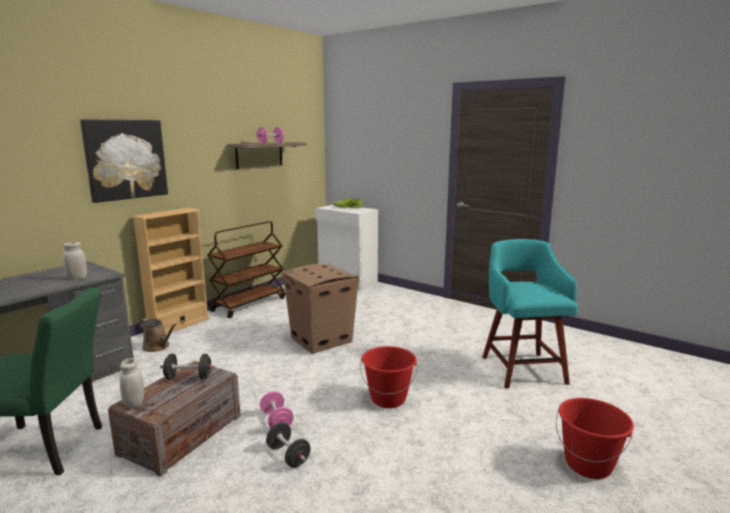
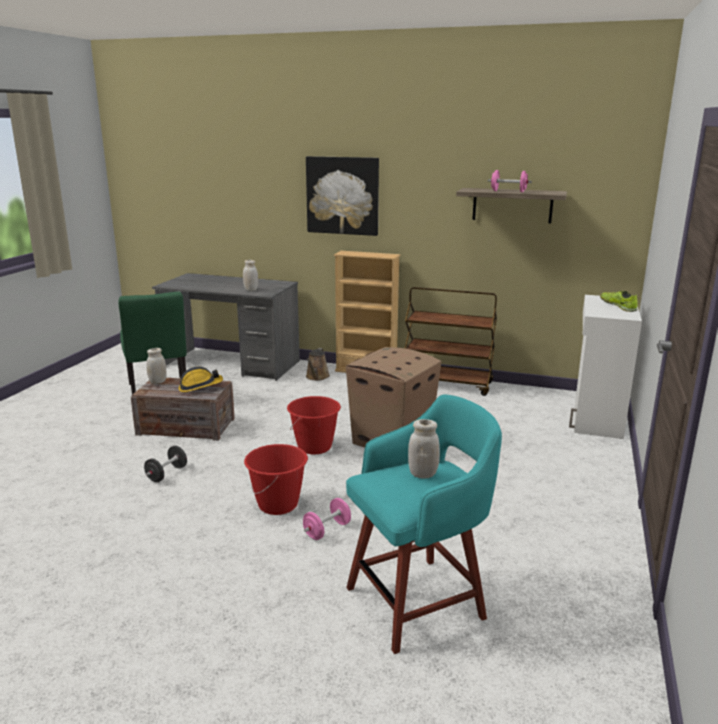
camera: 70 degrees right, 5 degrees up
(188, 378) = (200, 387): black dumbbell -> hard hat
(276, 421) = (216, 457): pink dumbbell -> pink dumbbell (327, 530)
(524, 286) = (423, 474): none -> white jar
(588, 465) = (182, 664): red bucket -> red bucket (315, 447)

